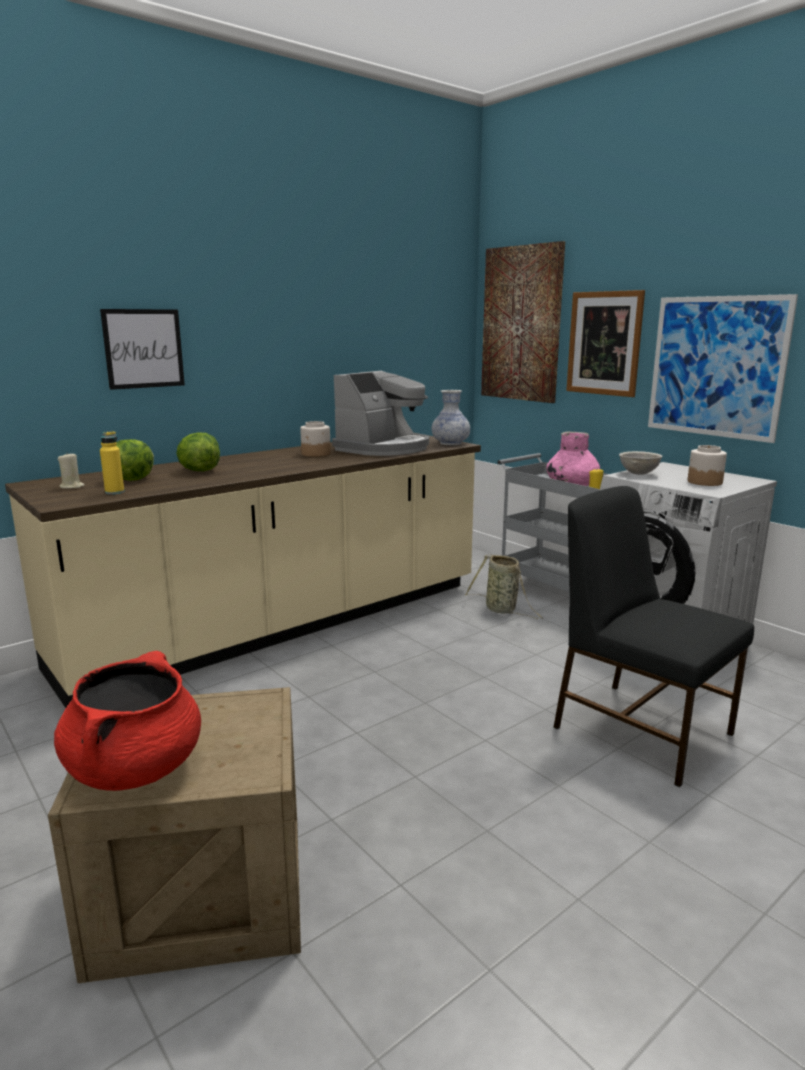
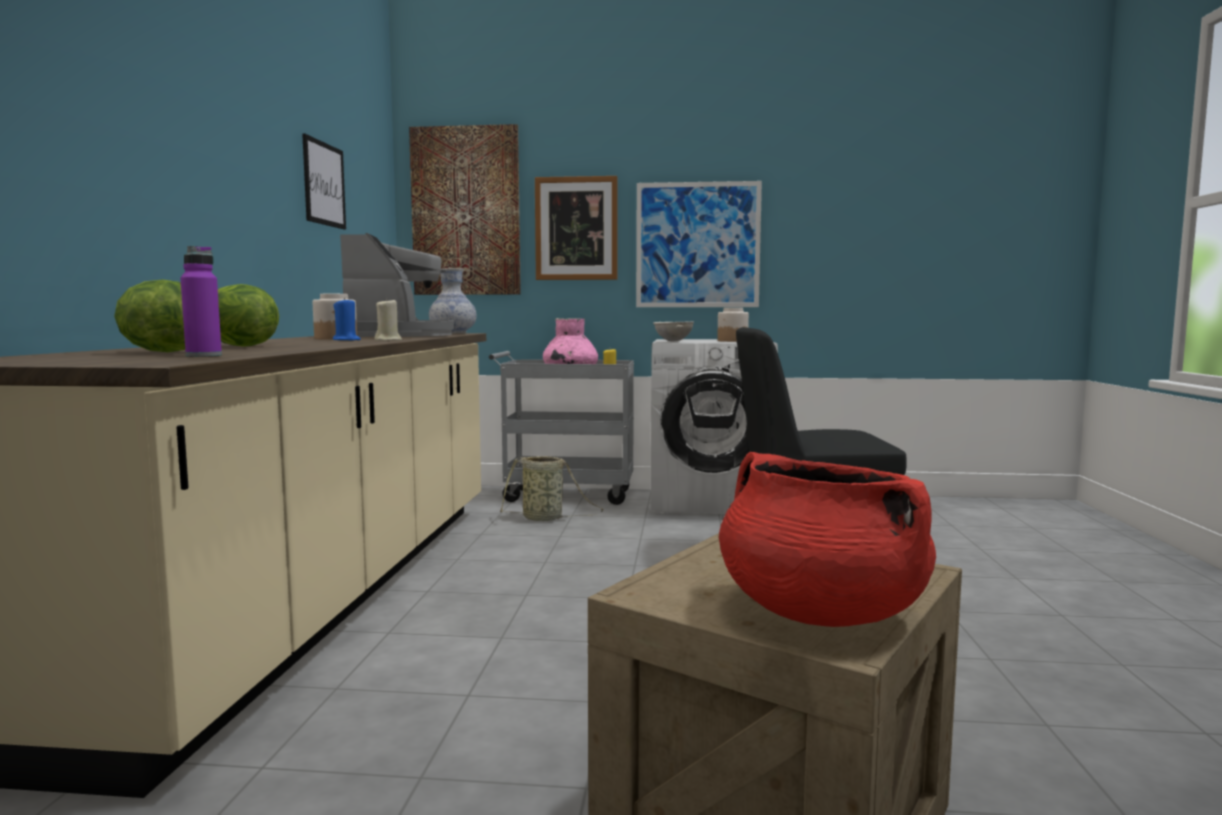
camera: 45 degrees left, 10 degrees down
(72, 486) = (80, 358): beige candle -> beige candle (388, 340)
(114, 492) = (203, 355): yellow bottle -> purple bottle
(143, 348) = (98, 149): picture -> picture (324, 184)
(304, 460) = (346, 340): none -> blue candle

